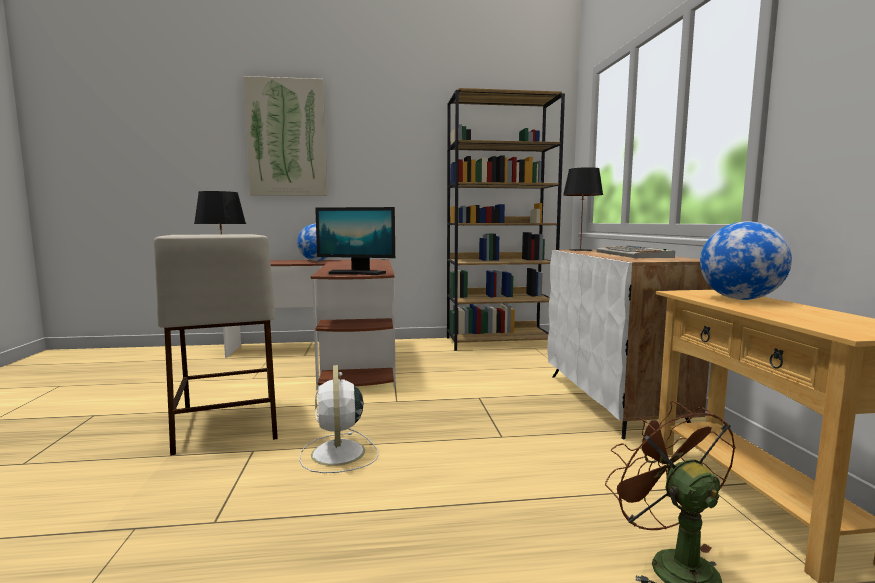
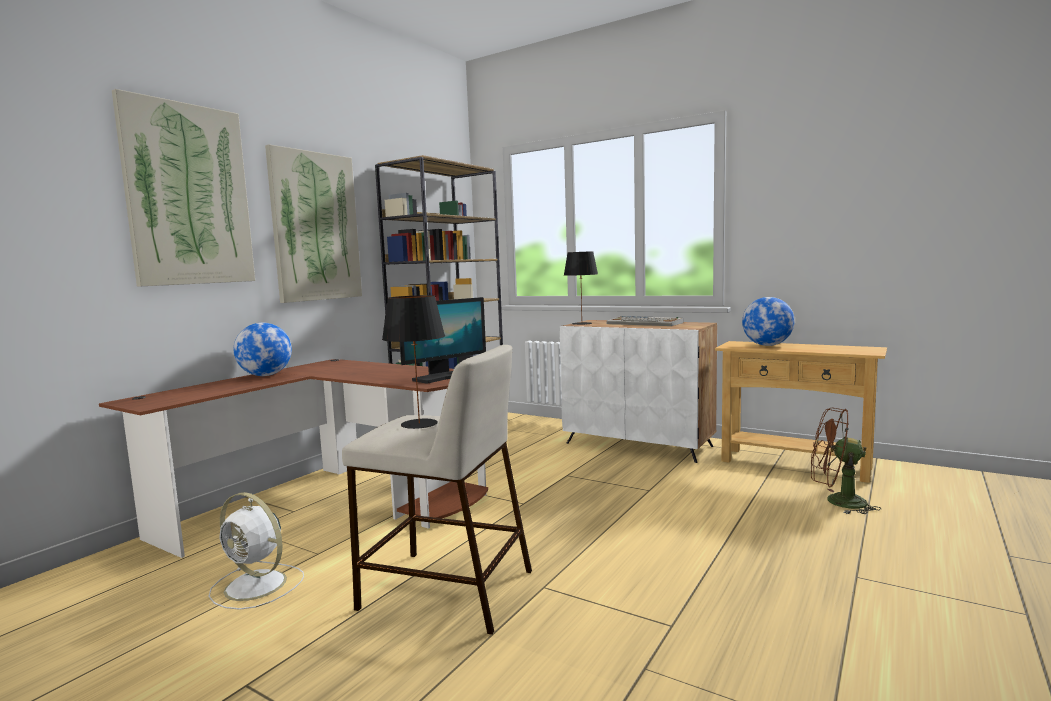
camera: 50 degrees left, 0 degrees up
(338, 454) = (603, 551): white fan -> white fan (257, 586)
(384, 157) = (315, 227): none -> picture

